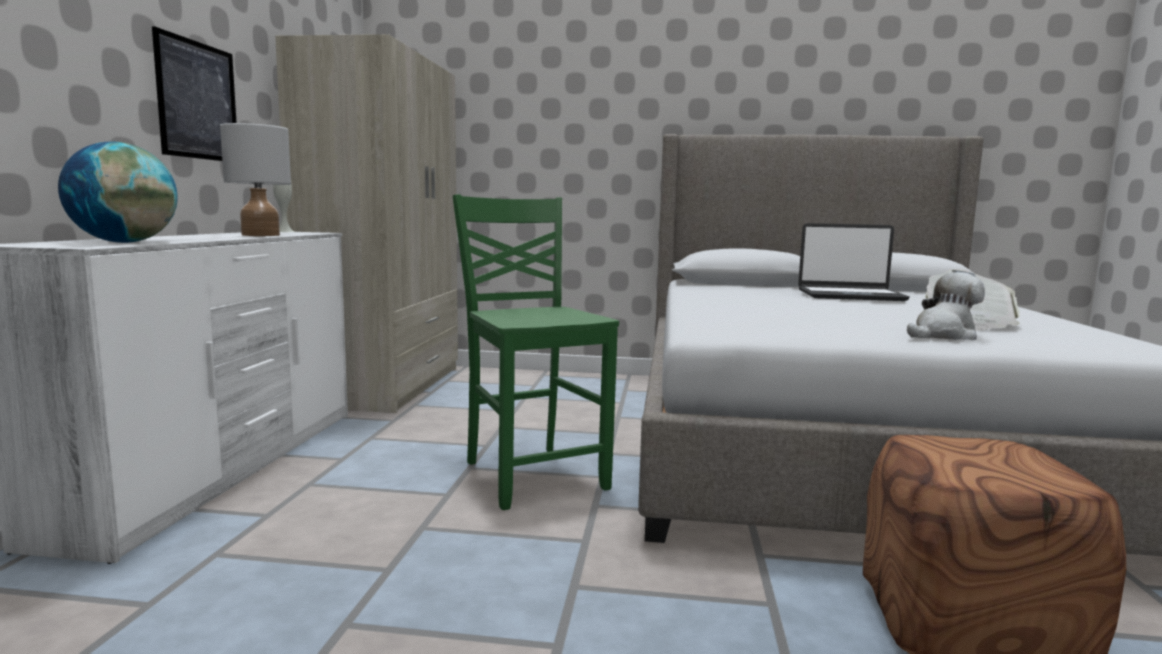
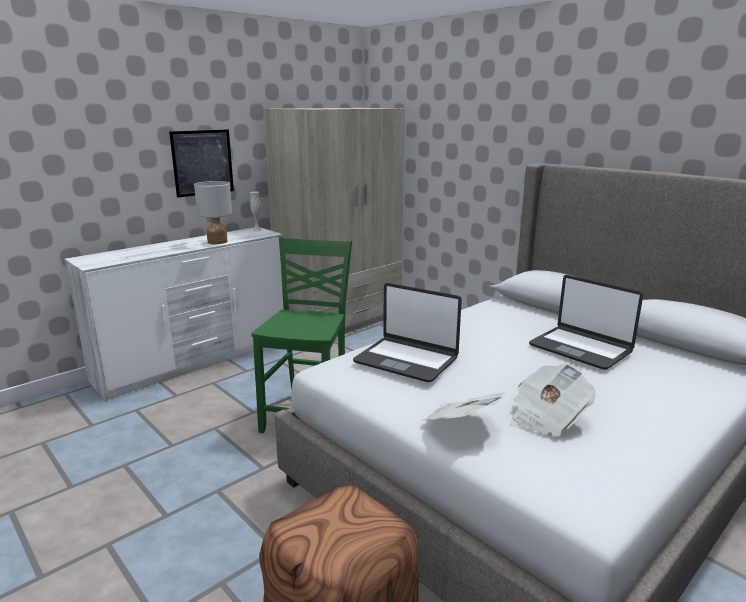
camera: 40 degrees right, 10 degrees up
(124, 242) = (122, 257): globe -> none
(763, 312) = (406, 360): none -> laptop
(942, 335) = (461, 425): plush toy -> newspaper

